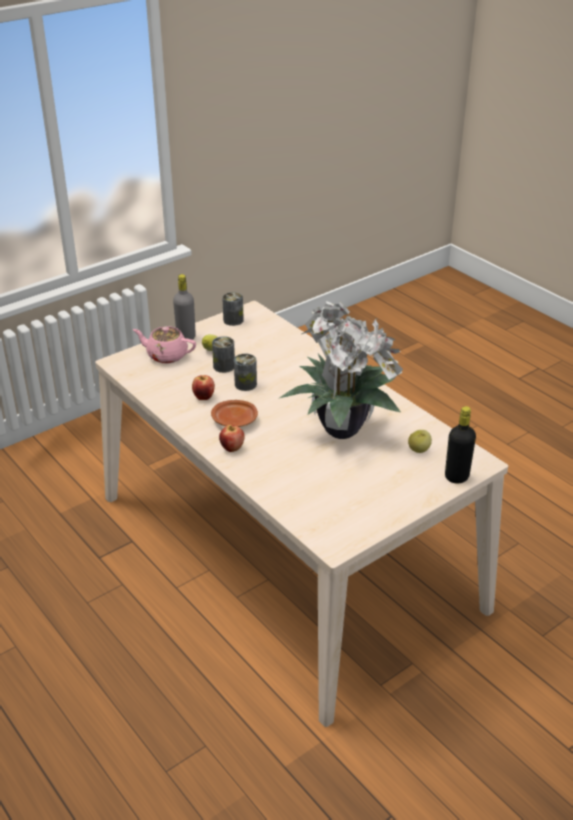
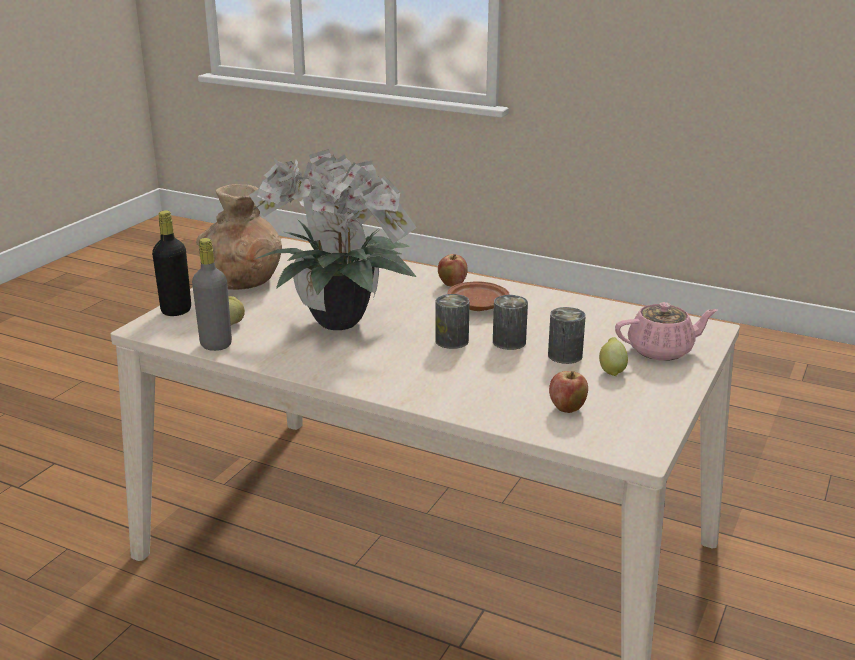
camera: 155 degrees right, 10 degrees down
(186, 337) = (675, 380): grey bottle -> grey bottle (216, 344)
(204, 397) = (543, 318): apple -> apple (567, 408)
(233, 320) = (644, 425): can -> can (452, 341)
(394, 499) = (243, 282): none -> brown vase

